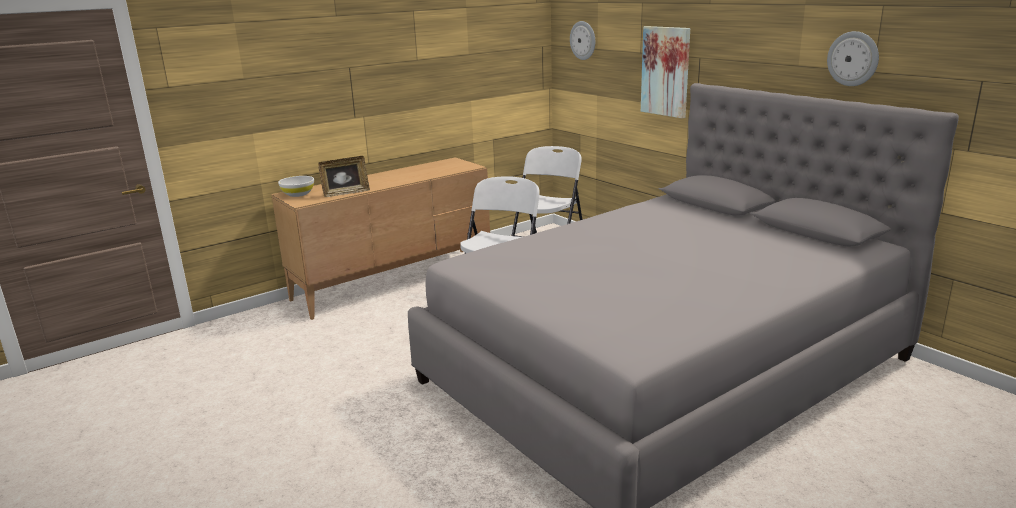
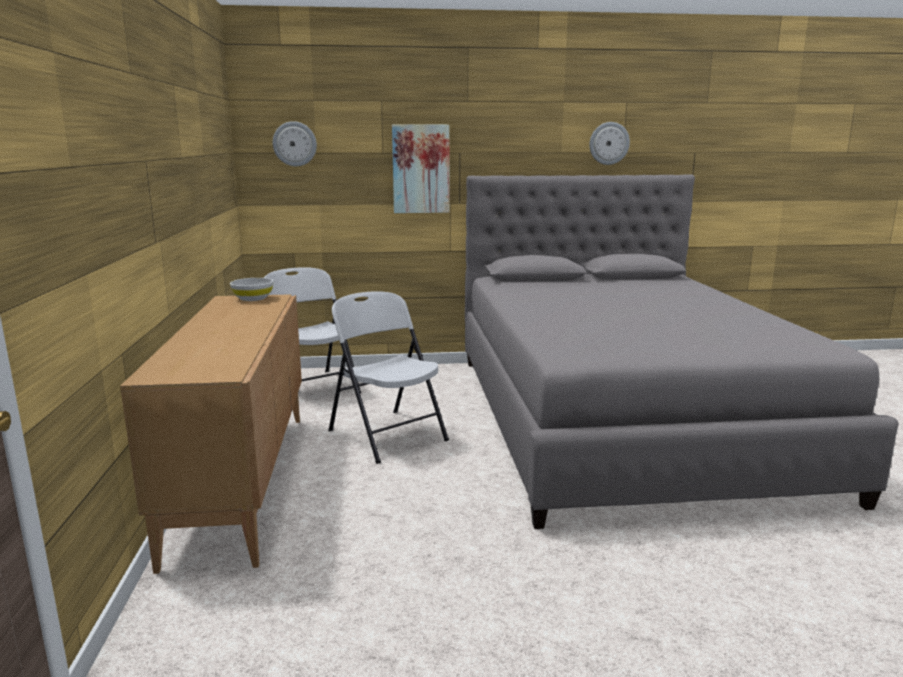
camera: 60 degrees left, 5 degrees down
(298, 194) = (171, 371): white bowl -> white bowl (253, 298)
(346, 193) = (240, 350): picture frame -> none

